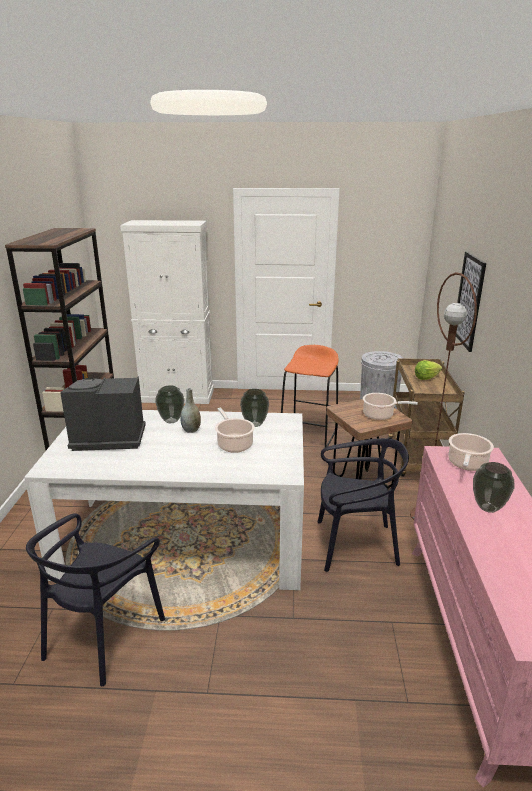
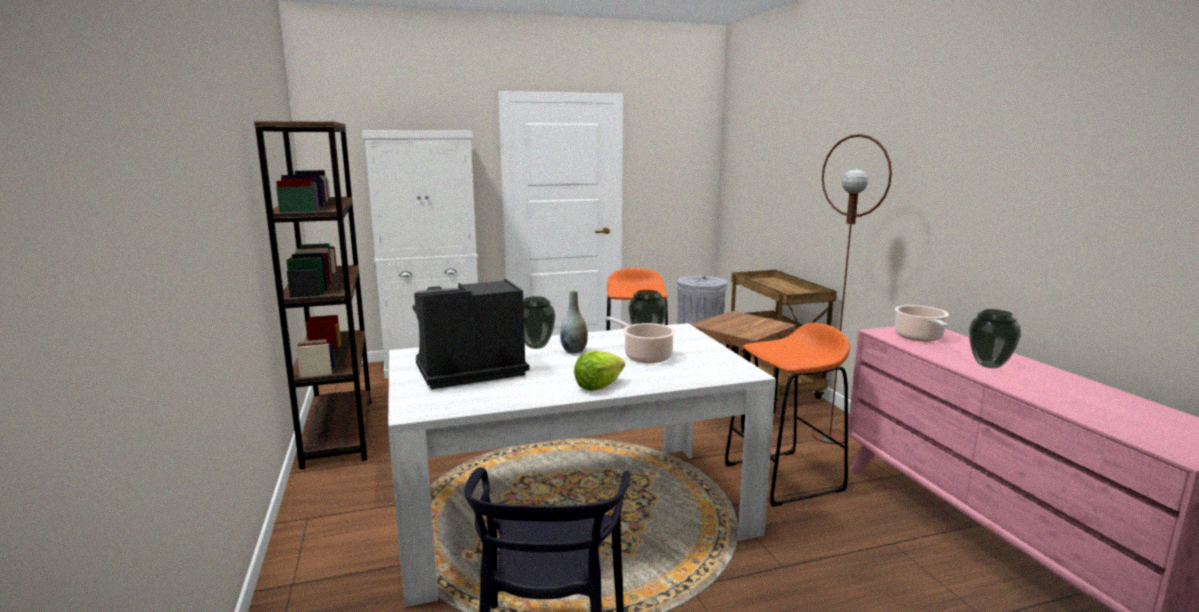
camera: 20 degrees left, 10 degrees down
(355, 545) = (784, 477): black chair -> orange stool
(380, 415) = (757, 324): cooking pot -> none
(426, 378) = (776, 286): lettuce -> lettuce (598, 386)
(469, 300) = (819, 190): picture -> none

